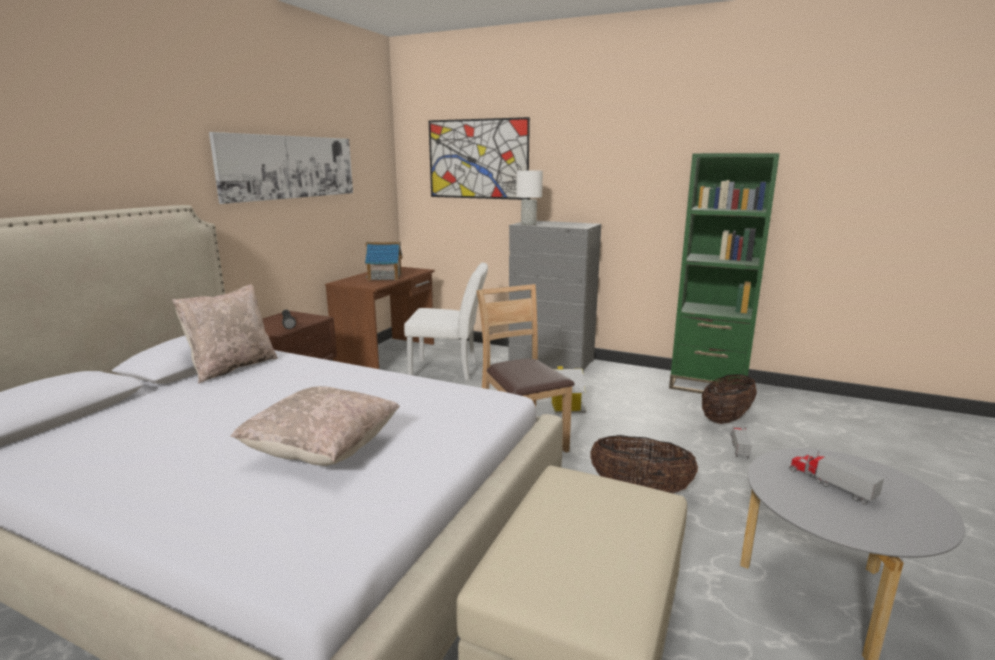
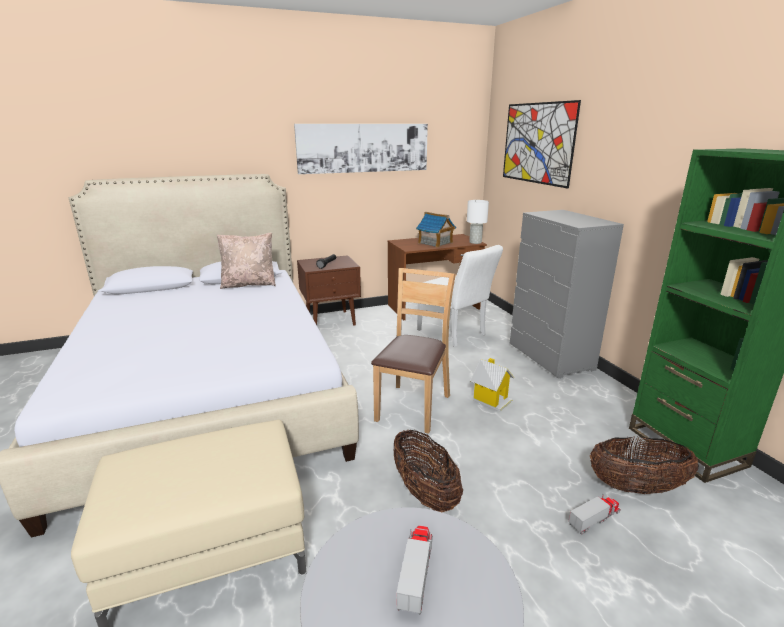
camera: 45 degrees right, 5 degrees up
(323, 452) = (176, 347): beige pillow -> none
(528, 224) = (542, 214): white table lamp -> white table lamp (475, 242)

